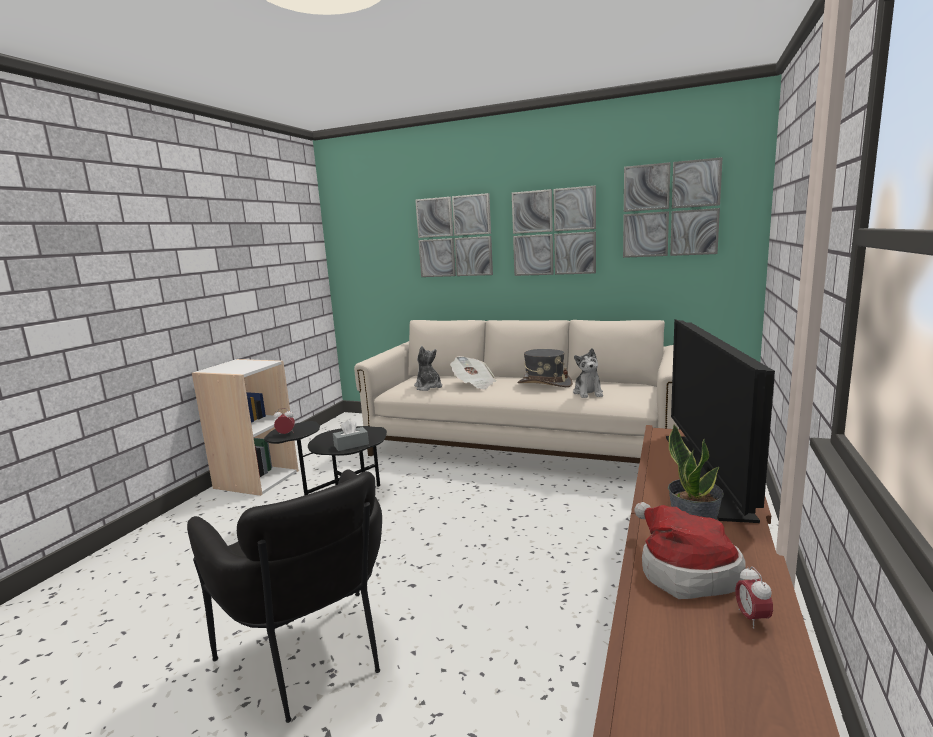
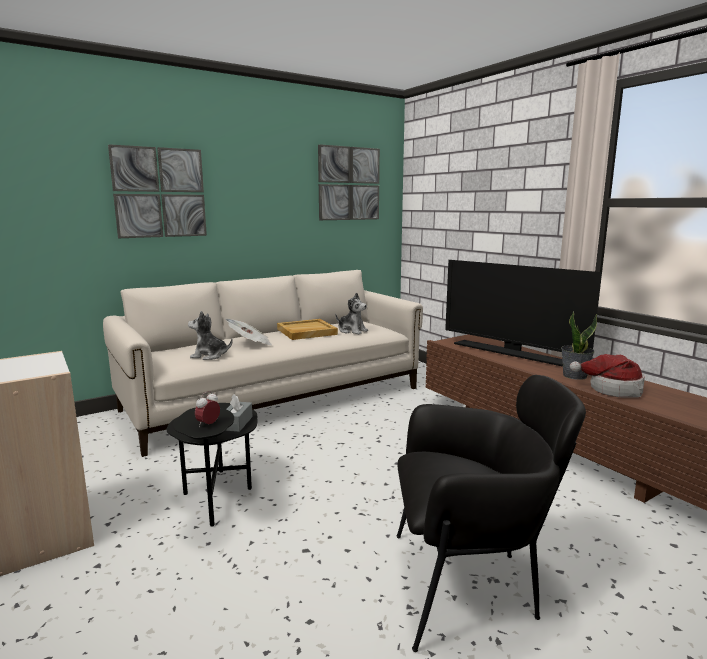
camera: 55 degrees left, 0 degrees up
(544, 384) = (306, 332): grey hat -> beige tray
(553, 232) = (263, 195): picture -> none
(751, 618) = (662, 392): alarm clock -> none

